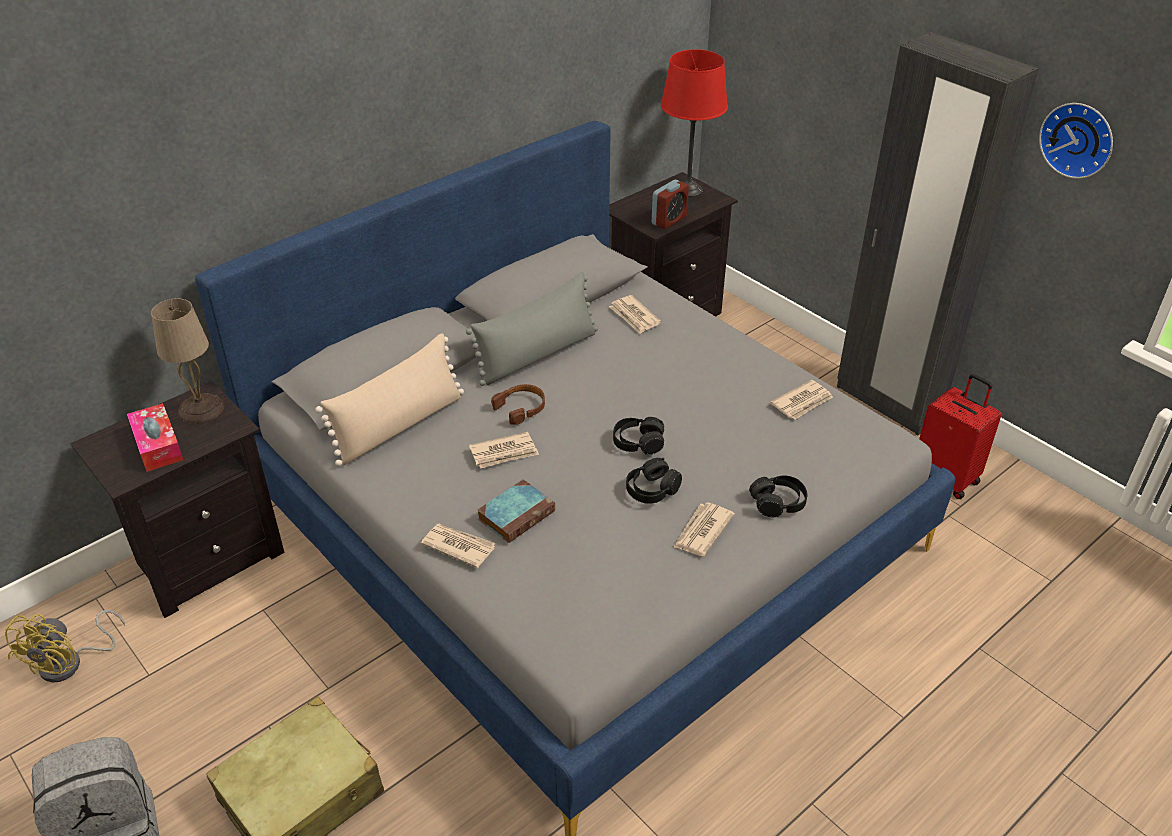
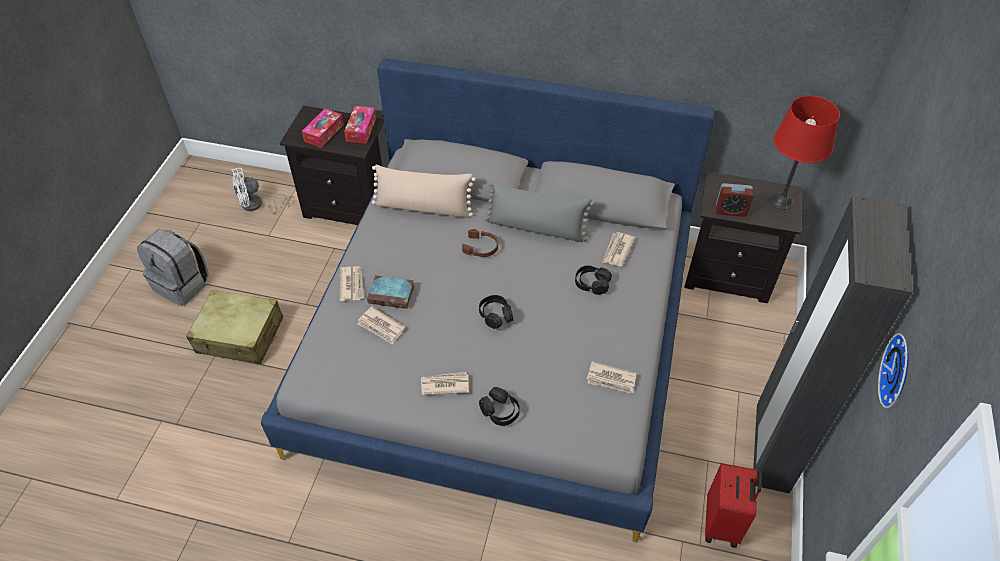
camera: 55 degrees right, 10 degrees up
(70, 663) = (256, 206): yellow fan -> white fan
(202, 409) = (361, 129): beige table lamp -> tissue box
(504, 453) = (436, 261): newspaper -> newspaper (381, 327)
(652, 490) = (460, 343): black headphones -> black headphones (592, 284)

